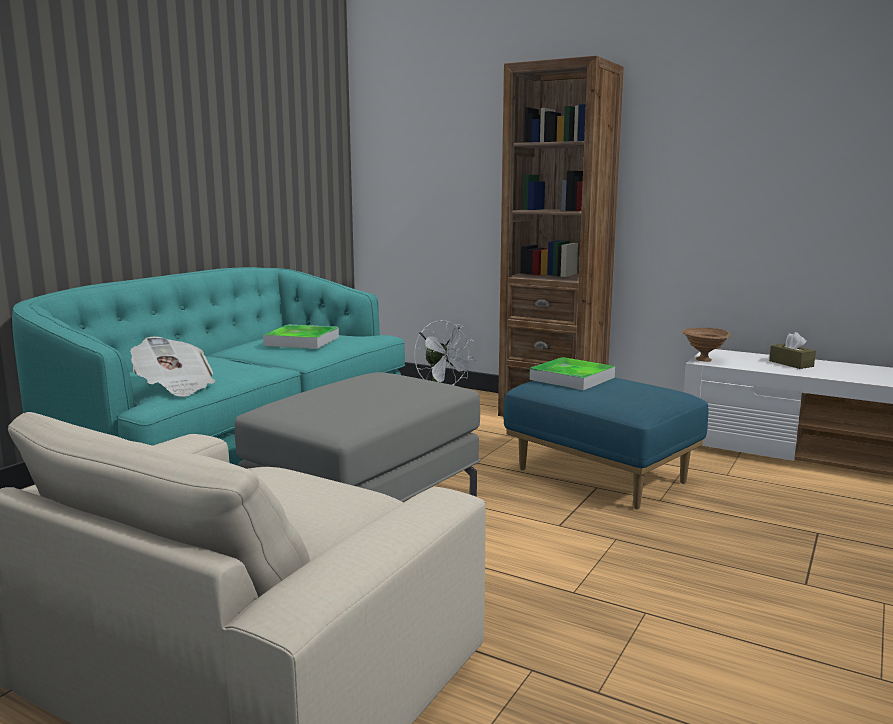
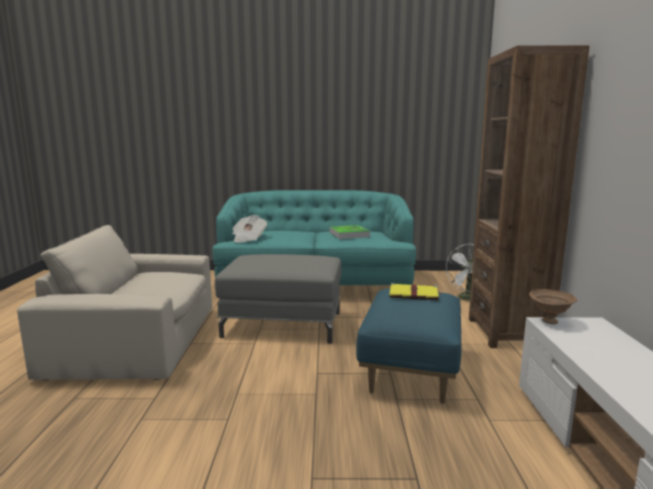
camera: 60 degrees right, 0 degrees up
(572, 378) = (414, 294): tray -> yellow book
(791, 364) = (620, 355): brown tissue box -> none

